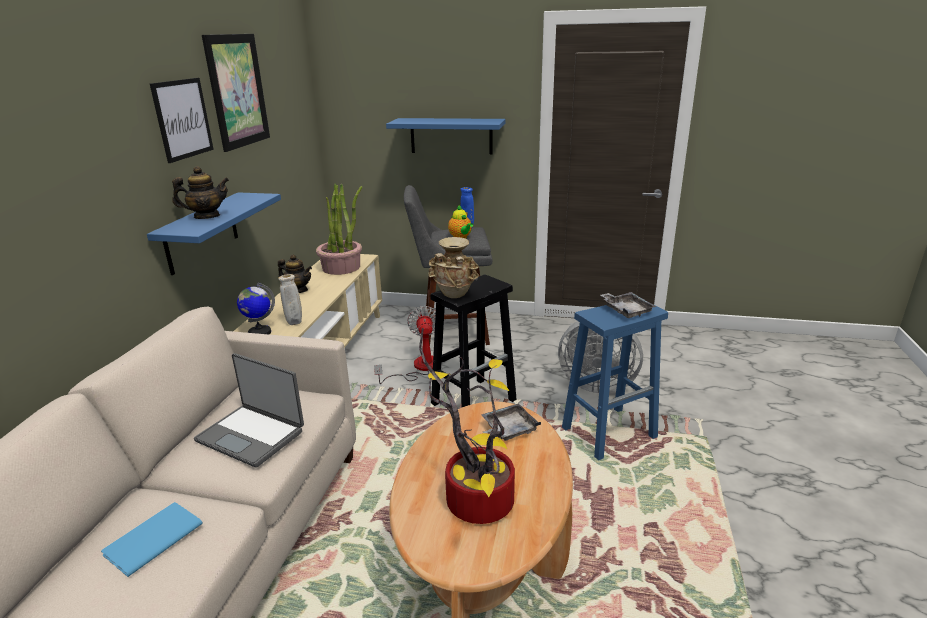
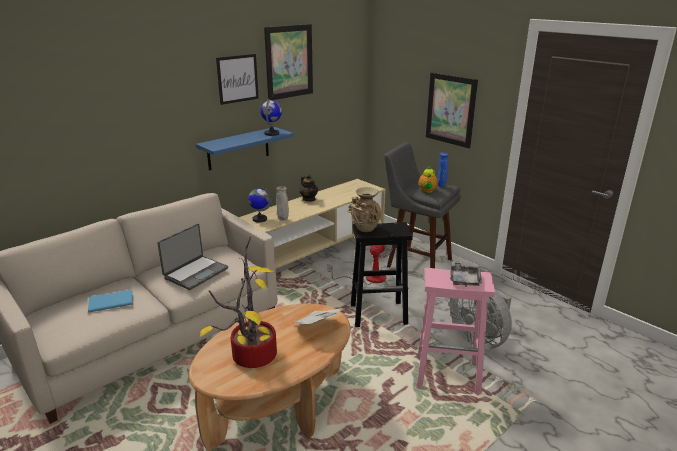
camera: 35 degrees right, 0 degrees up
(207, 216) = (235, 140): teapot -> none
(250, 200) = (272, 133): none -> globe
(252, 435) = (195, 273): laptop -> laptop turned 120 degrees counterclockwise
(341, 267) = (351, 191): potted plant -> none
(451, 136) = (450, 109): blue shelf -> picture
(508, 430) = (319, 327): grey tray -> newspaper
(610, 432) = (449, 374): blue stool -> pink stool

